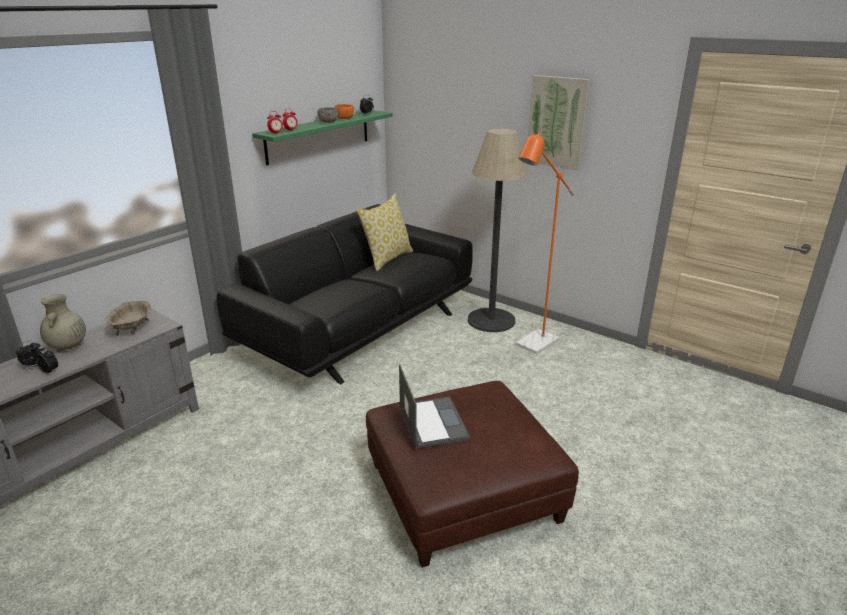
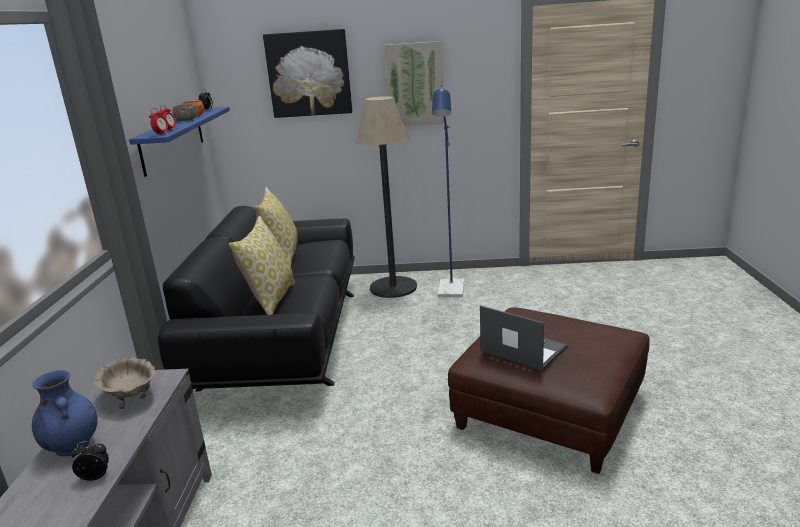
camera: 35 degrees left, 5 degrees down
(34, 366) = (58, 483): alarm clock -> none
(68, 347) = (73, 446): beige vase -> blue vase
(319, 136) = (173, 139): green shelf -> blue shelf
(323, 293) = (270, 299): none -> pillow
(465, 93) = (309, 74): none -> picture
(532, 345) = (451, 292): orange floor lamp -> blue floor lamp

